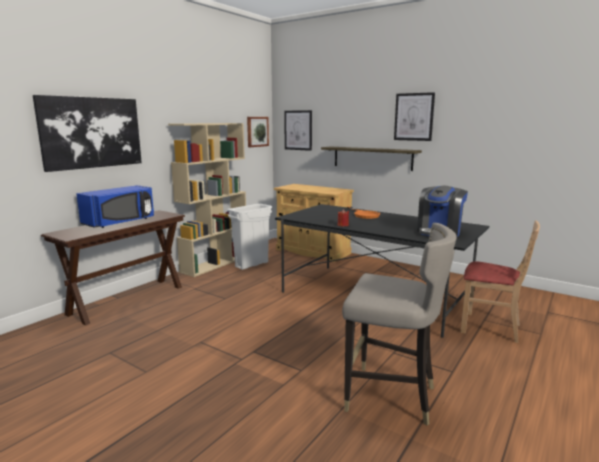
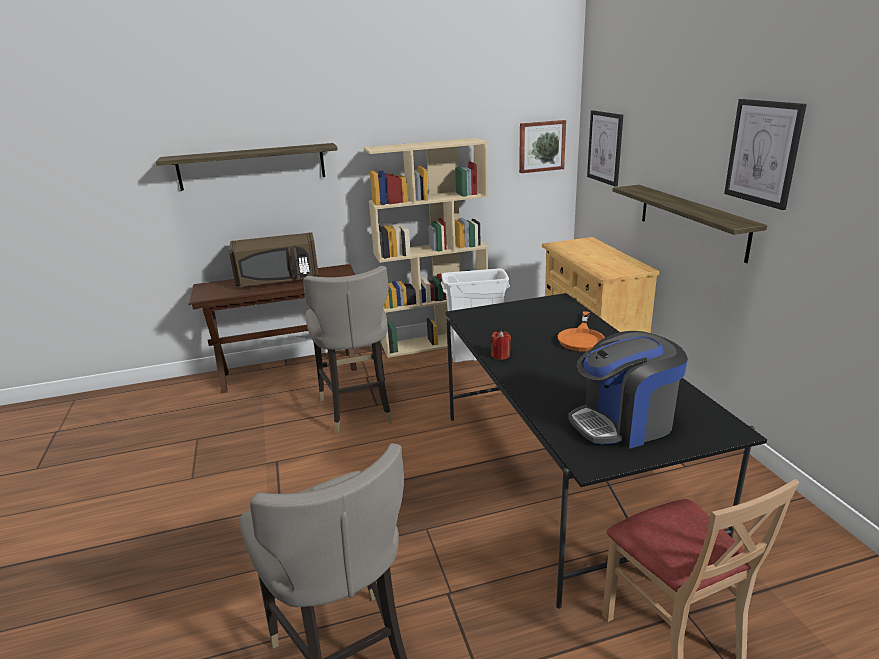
camera: 40 degrees right, 10 degrees up
(92, 132) = (252, 166): picture -> shelf
(120, 222) = (278, 280): blue microwave -> brown microwave
(216, 304) = (358, 410): none -> grey stool

